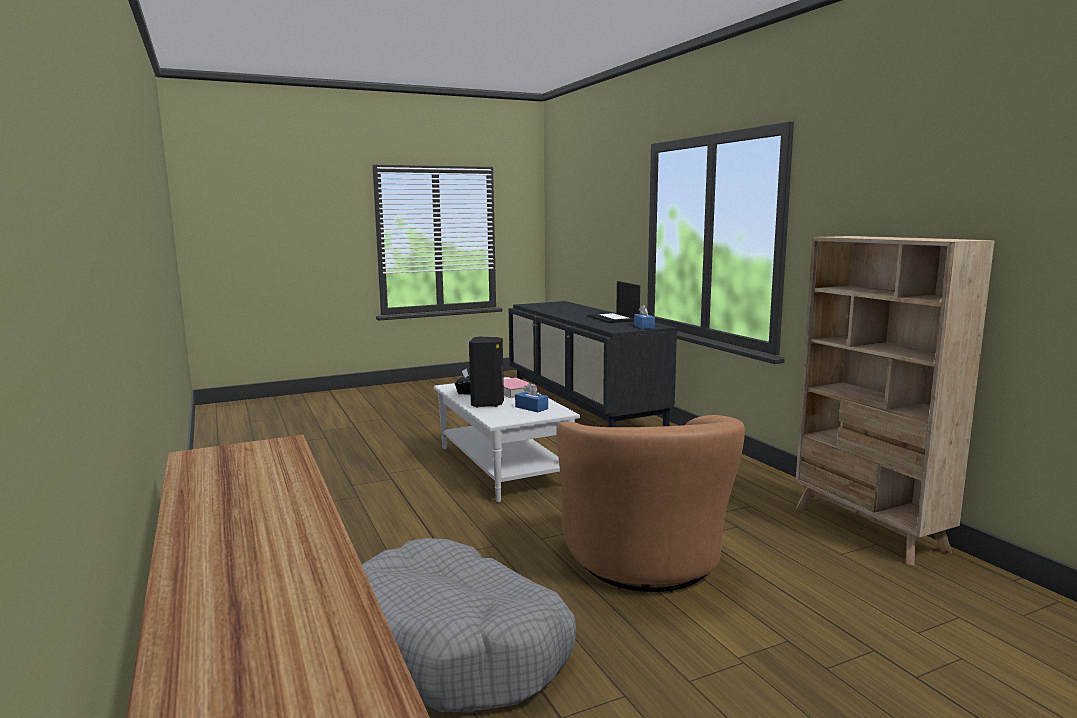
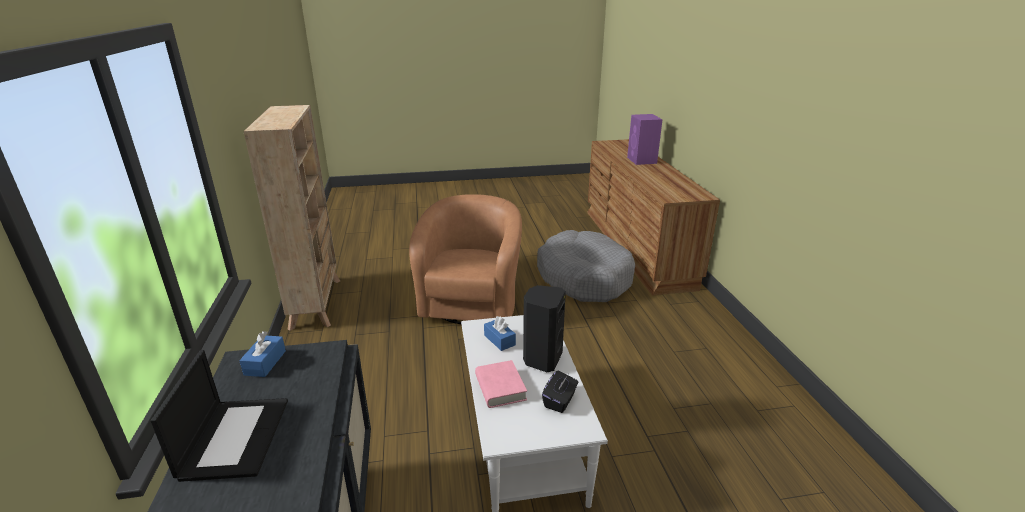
camera: 165 degrees left, 15 degrees up
(247, 576) = (642, 160): none -> purple speaker

